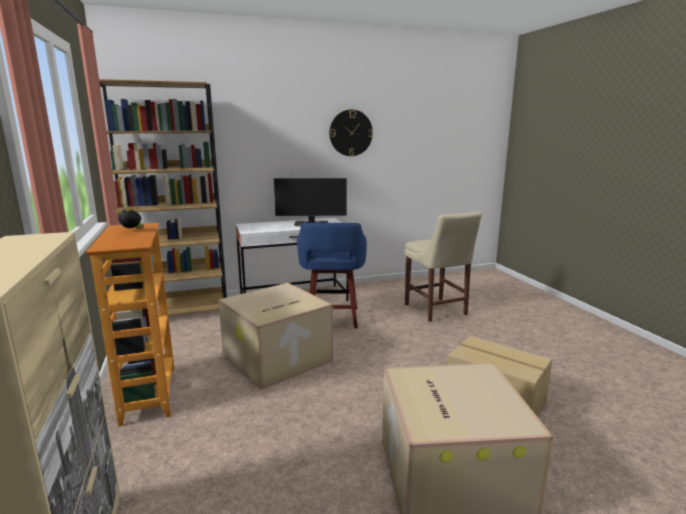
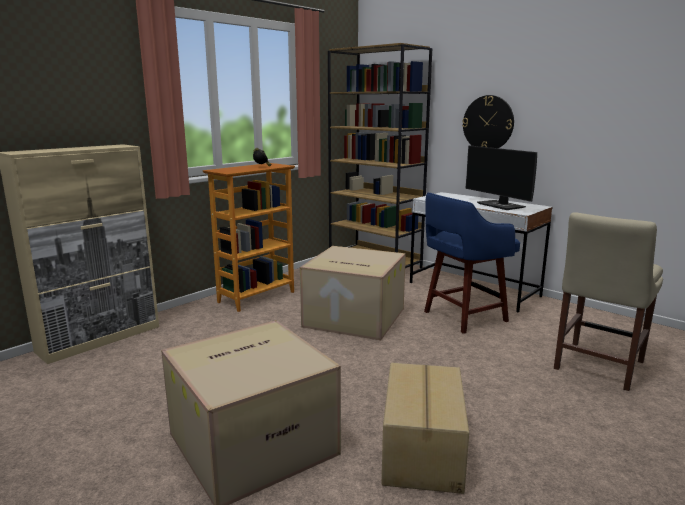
camera: 60 degrees right, 0 degrees up
(351, 133) = (592, 94): wall clock -> wall clock (488, 123)

